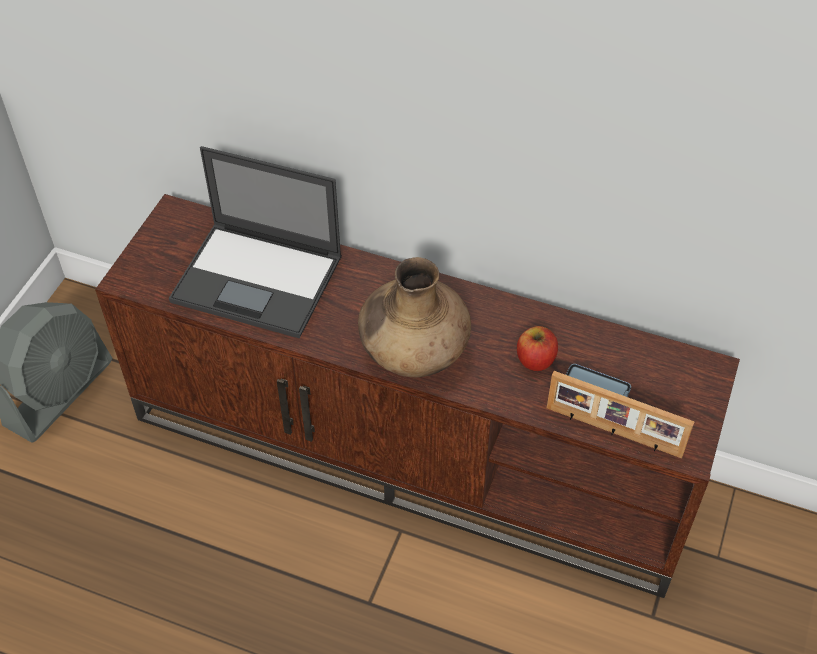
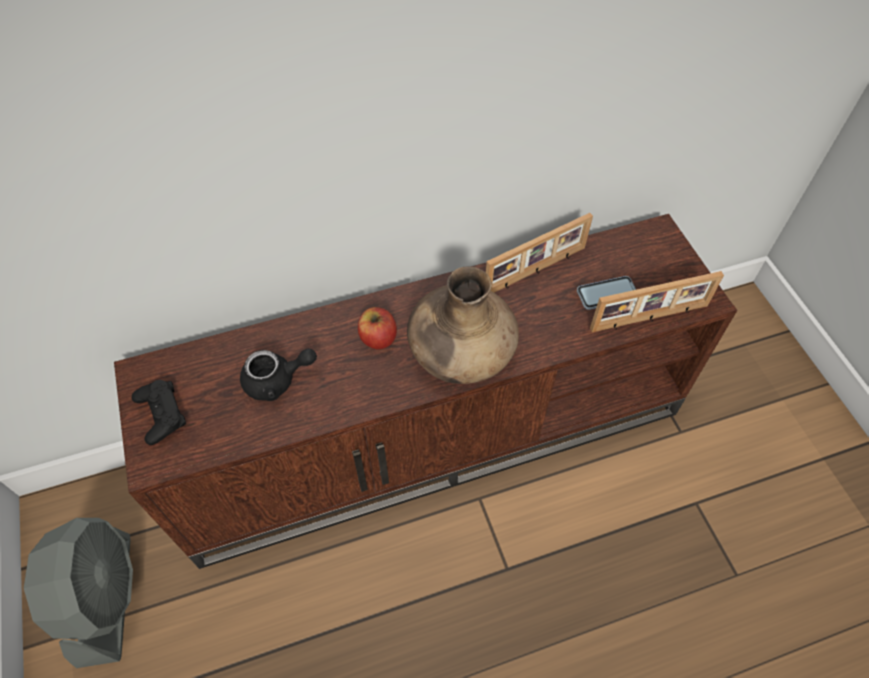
camera: 40 degrees left, 5 degrees up
(161, 250) = (161, 414): none -> black game controller
(259, 279) = (277, 381): laptop -> black teapot
(535, 360) = (548, 301): apple -> apple (378, 338)
(552, 329) = (536, 271): none -> picture frame

